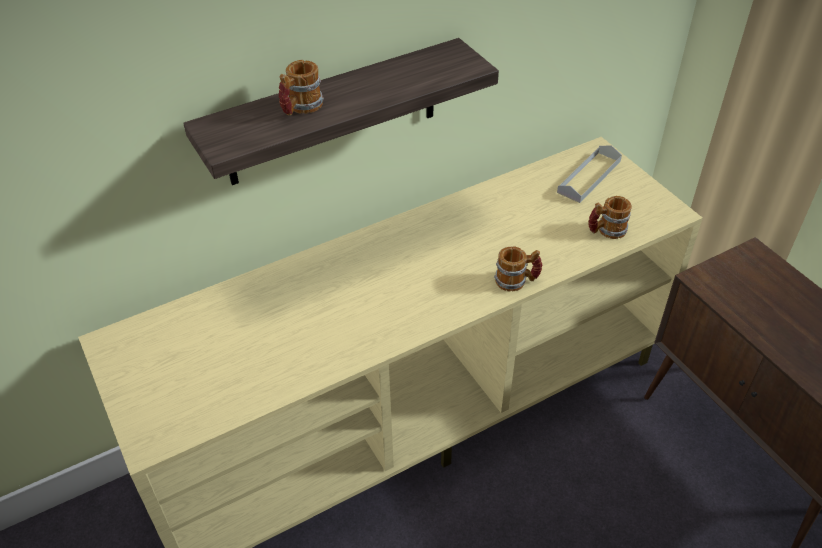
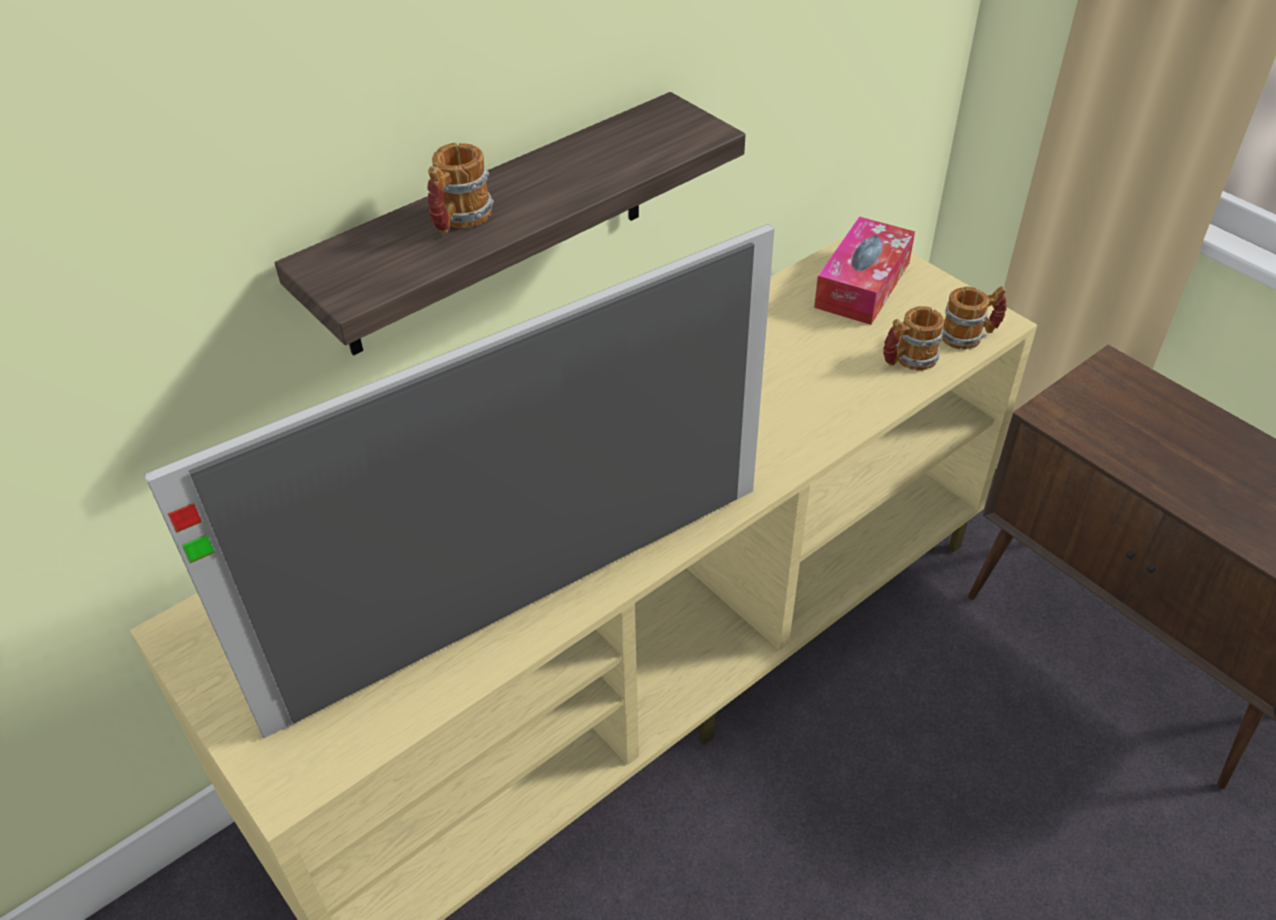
camera: 10 degrees left, 0 degrees up
(319, 354) = (529, 602): none -> television
(517, 281) = (798, 450): mug -> mug (969, 336)
(589, 176) = (862, 285): grey tray -> tissue box

